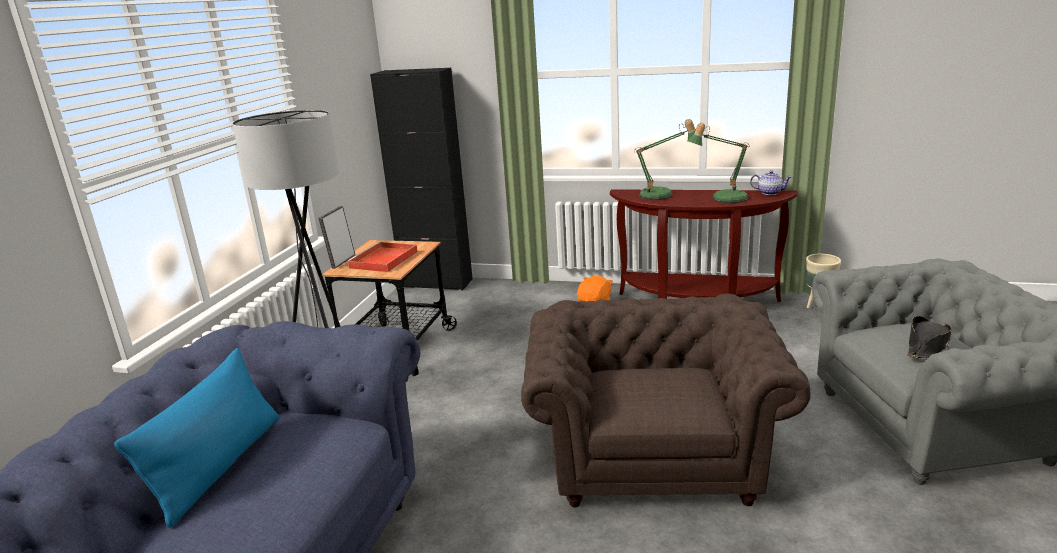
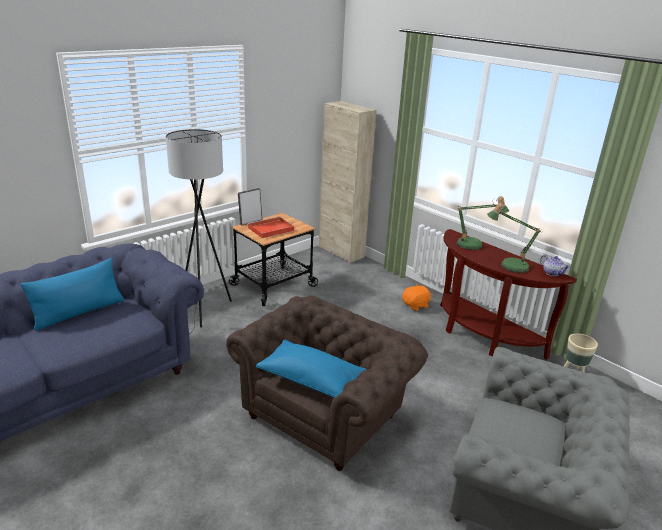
camera: 30 degrees right, 5 degrees up
(436, 283) = (341, 252): black cabinet -> beige cabinet
(665, 397) = (310, 380): none -> blue pillow
(927, 346) = (518, 433): black hat -> none

